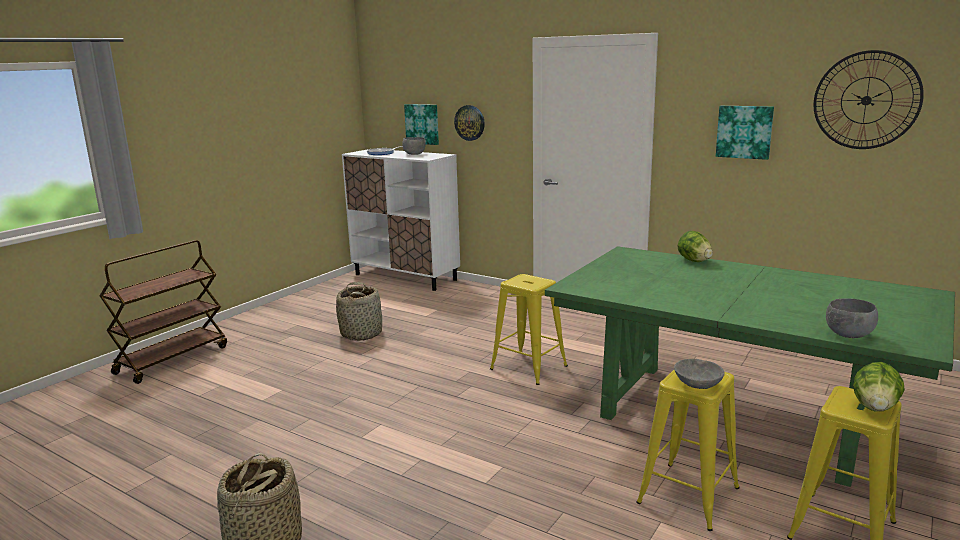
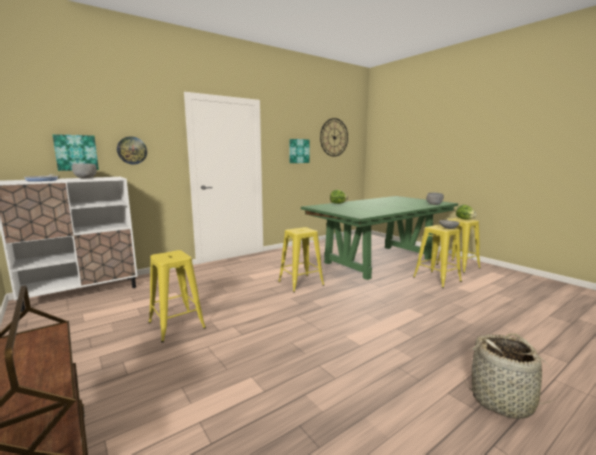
camera: 70 degrees left, 5 degrees down
(361, 333) = (176, 325): basket -> yellow stool

